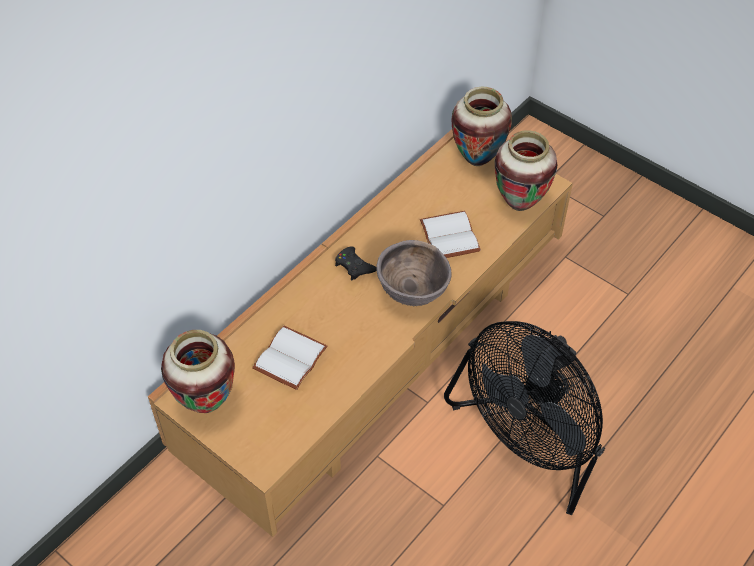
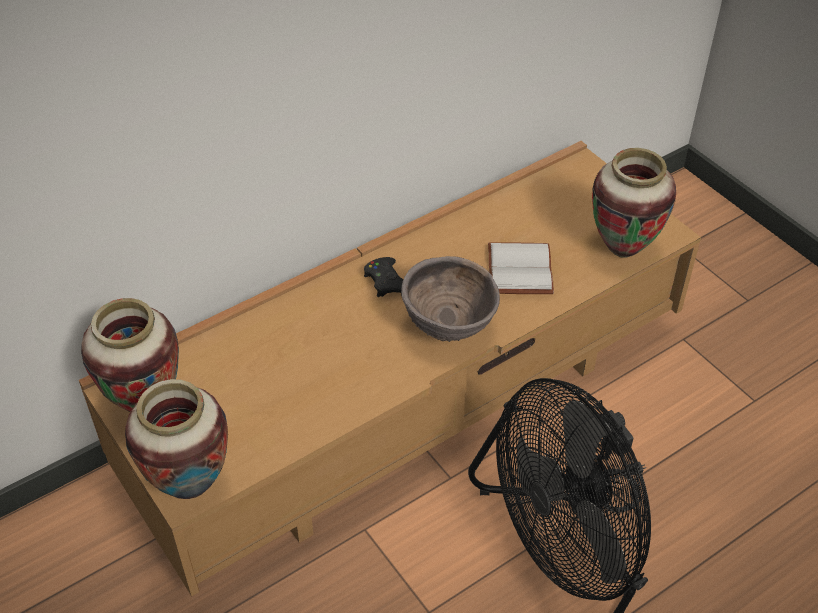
camera: 15 degrees right, 5 degrees down
(289, 357) = (267, 370): white book -> none
(477, 160) = (584, 189): vase -> vase (190, 486)

